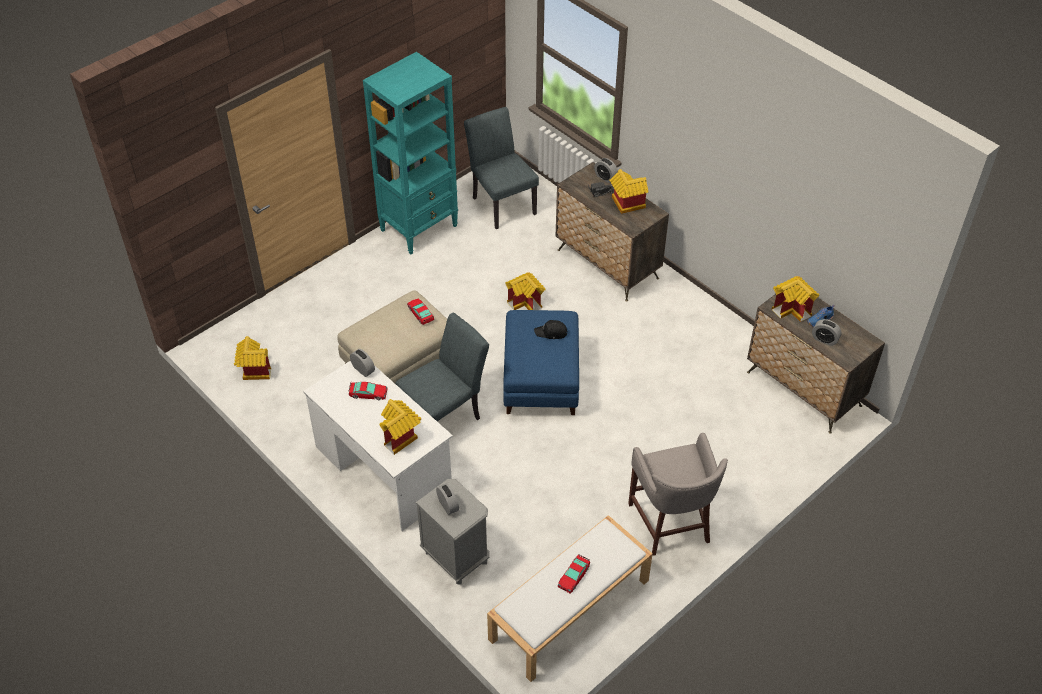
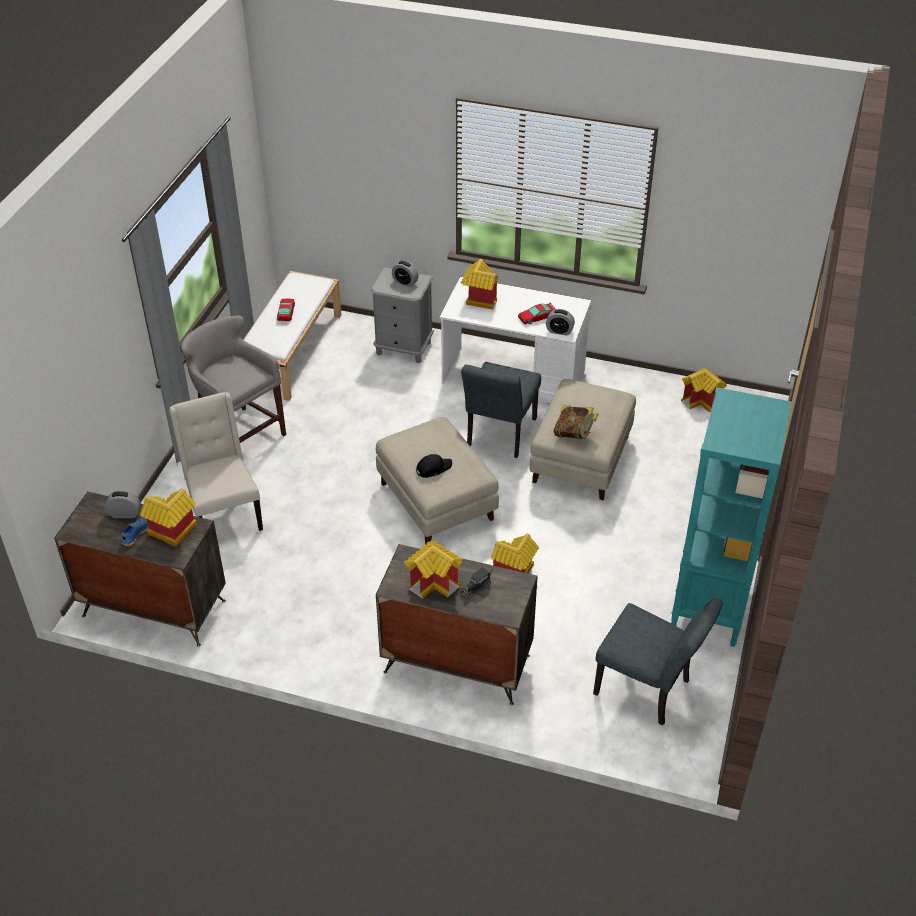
camera: 150 degrees right, 5 degrees down
(421, 313) = (574, 434): toy car -> book
(541, 381) = (435, 501): blue ottoman -> beige ottoman
(605, 177) = (486, 611): alarm clock -> none
(719, 444) = (224, 515): none -> beige chair

